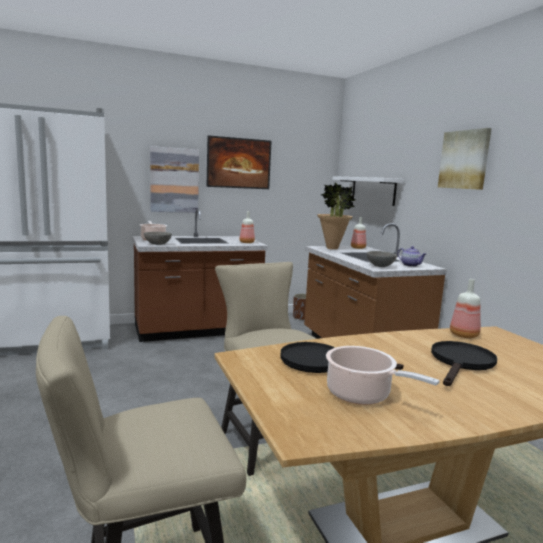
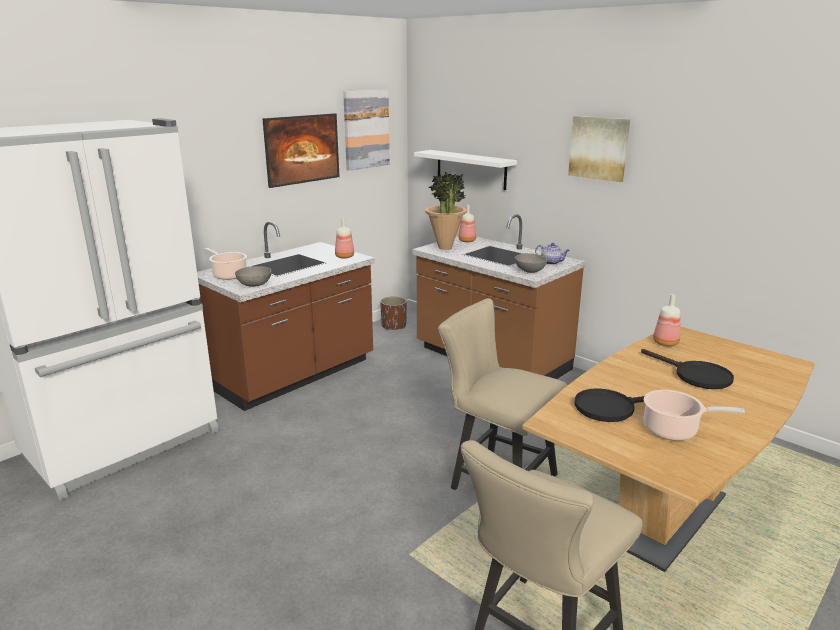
camera: 25 degrees left, 10 degrees up
(174, 180) = (229, 187): picture -> picture (366, 129)
(461, 363) = (695, 375): black frying pan -> black frying pan turned 135 degrees clockwise

